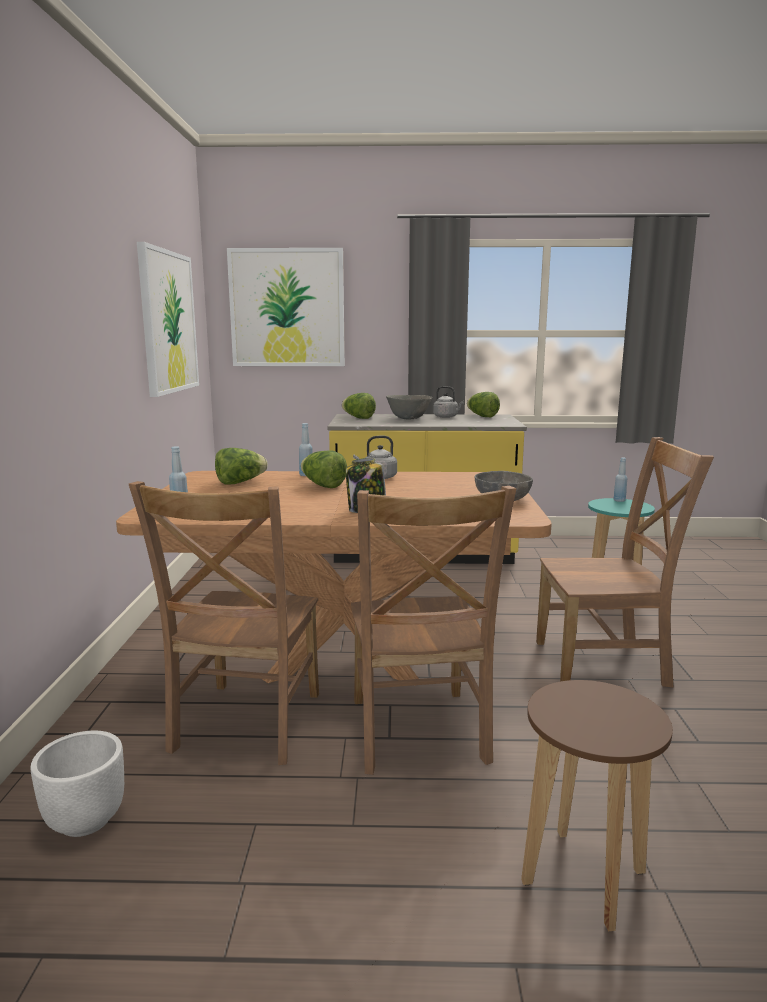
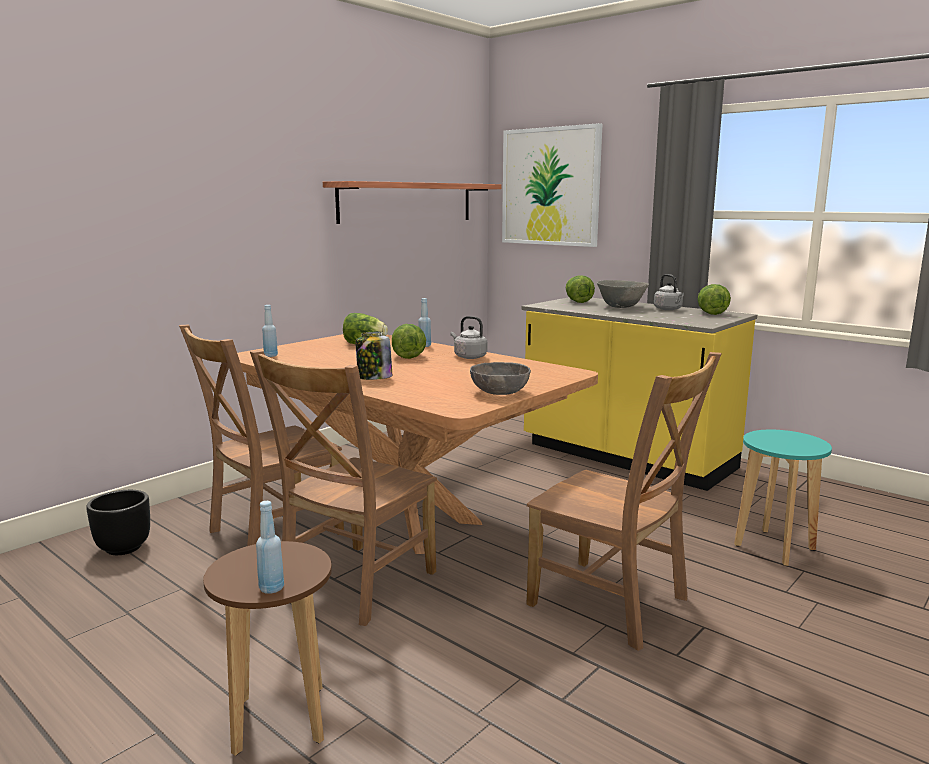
camera: 40 degrees right, 0 degrees up
(85, 819) = (124, 547): white planter -> black planter
(168, 322) = (407, 202): picture -> shelf
(619, 500) = (800, 436): blue bottle -> blue bottle (271, 588)

